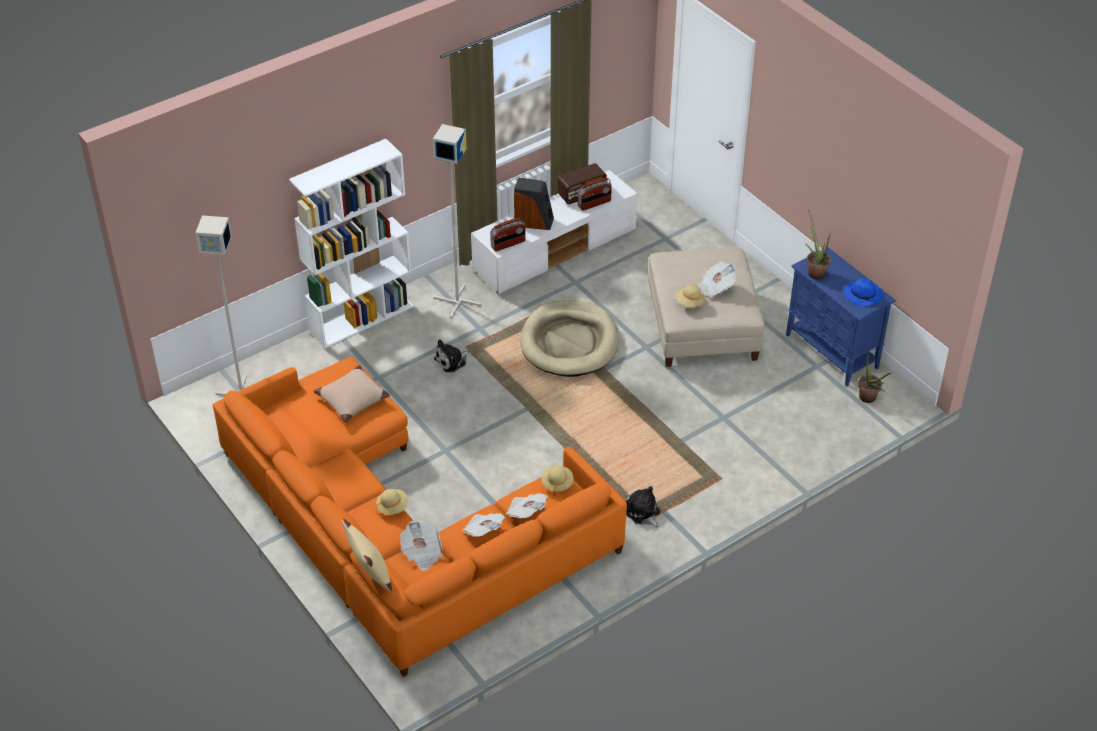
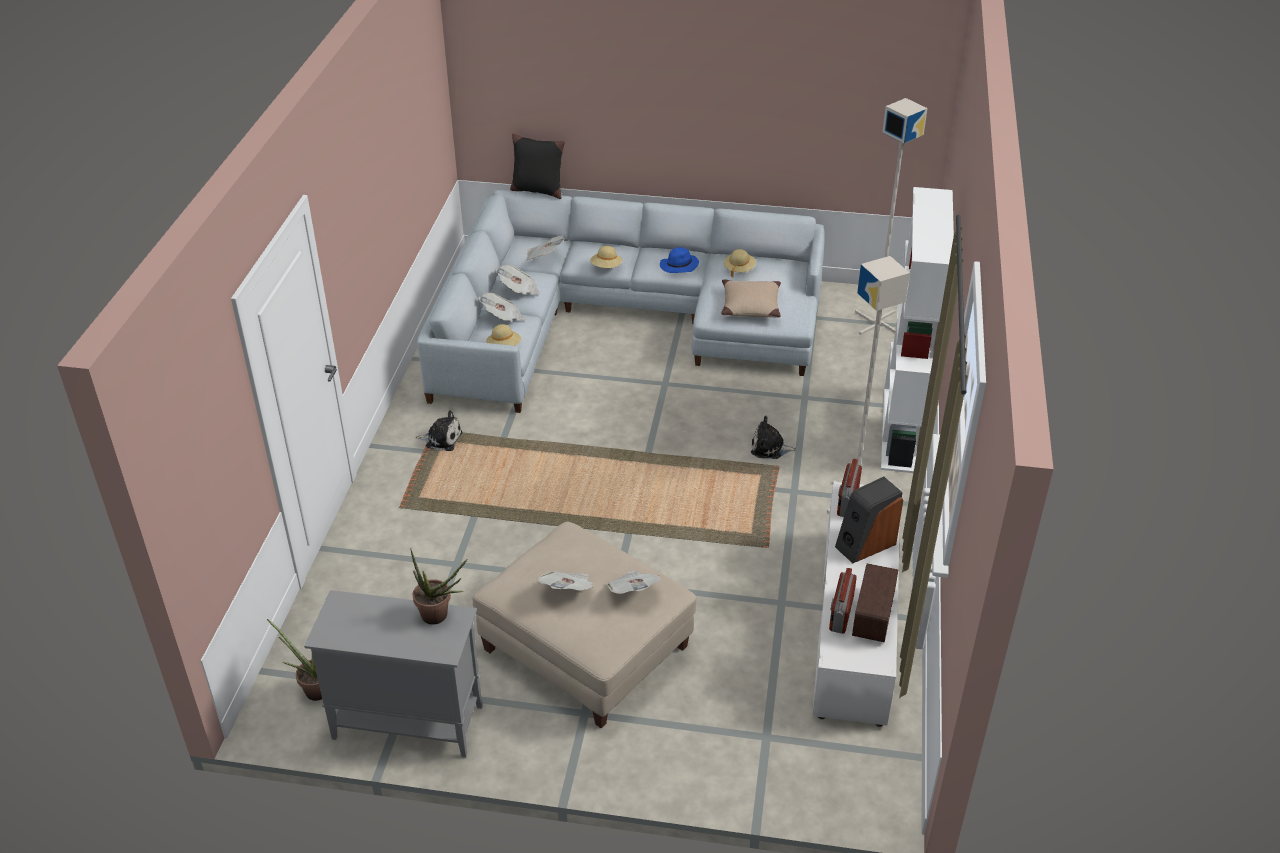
camera: 135 degrees right, 5 degrees down
(370, 574) = (537, 190): beige pillow -> black pillow
(398, 528) = (619, 319): orange sofa -> grey sofa
(452, 361) = (769, 448): plush toy -> plush toy turned 90 degrees counterclockwise
(569, 342) = (695, 535): beige dog bed -> none
(682, 267) = (633, 591): none -> newspaper
(690, 303) = (574, 554): beige hat -> beige hat (739, 269)
(832, 352) = (406, 722): blue cabinet -> grey cabinet
(863, 295) = (350, 625): blue hat -> blue hat (678, 266)

